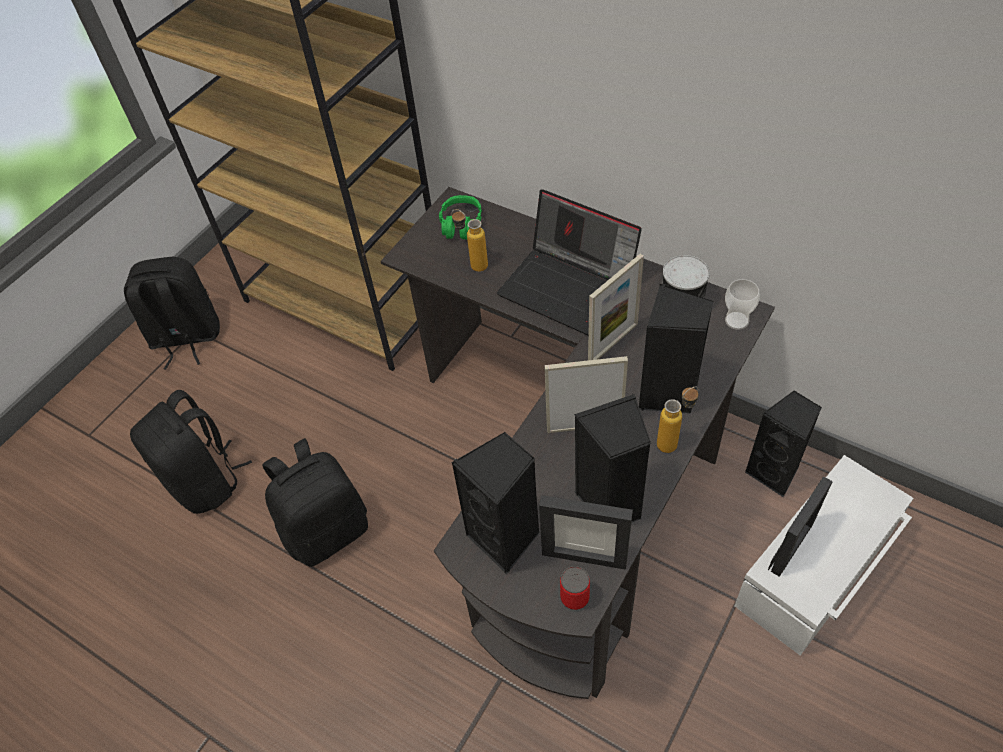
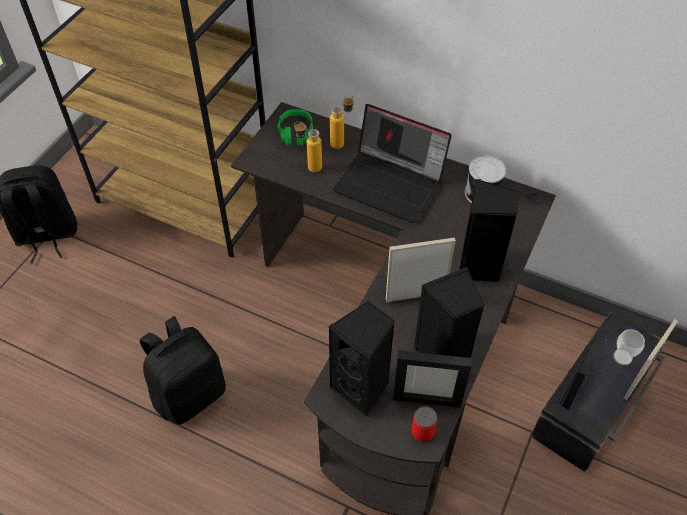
camera: 10 degrees left, 0 degrees up
(205, 481) = (78, 358): black backpack -> none
(613, 343) = (431, 228): picture frame -> picture frame (638, 379)
(674, 441) = (488, 304): bottle -> bottle (342, 142)
(736, 320) = (527, 207): cup -> cup (622, 357)
(775, 472) = (553, 328): black speaker -> none
(816, 570) = (592, 404): white storage box -> black storage box

